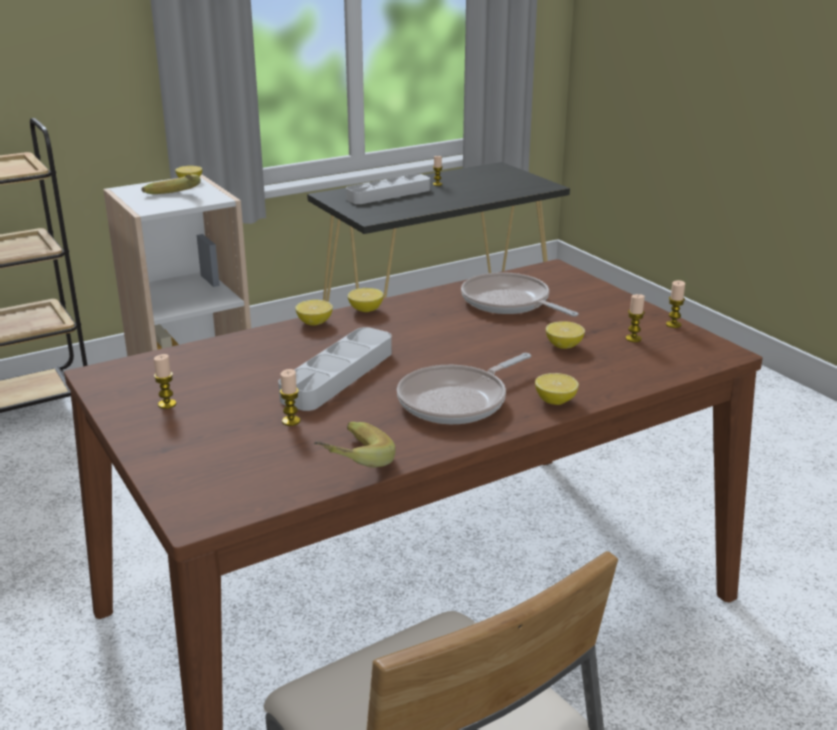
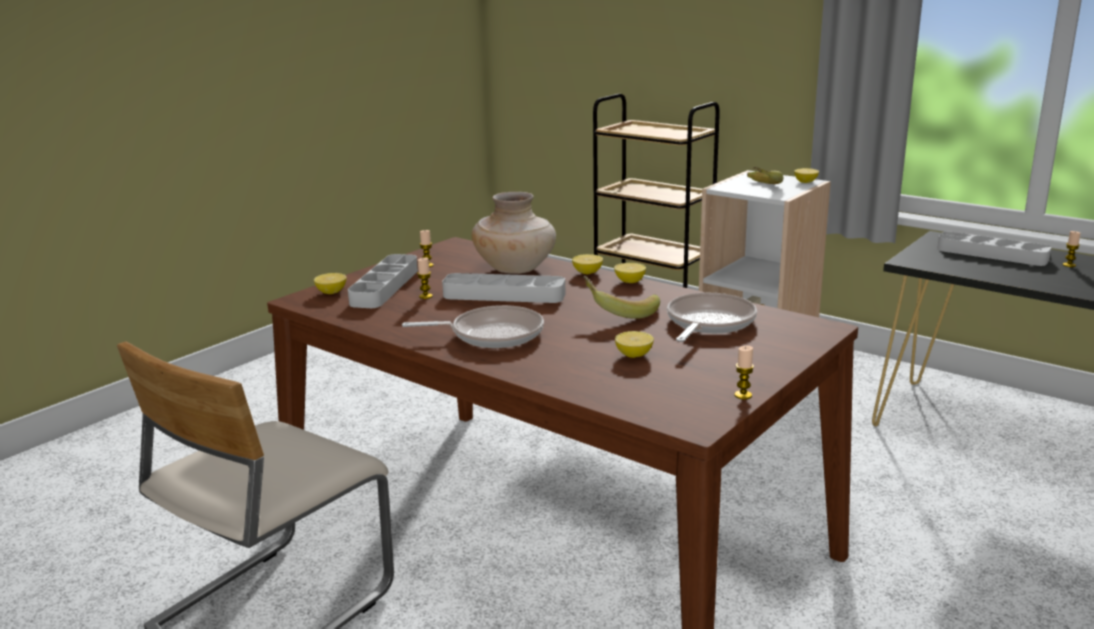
camera: 70 degrees right, 5 degrees down
(220, 444) = (385, 287): none -> grey tray
(256, 355) = (516, 269): none -> beige vase
(349, 464) = (376, 321): banana -> banana (620, 312)
(457, 401) = (491, 334): frying pan -> frying pan turned 150 degrees clockwise
(555, 401) = (518, 366): lemon -> lemon (331, 292)
(633, 339) = (683, 381): candle -> none

